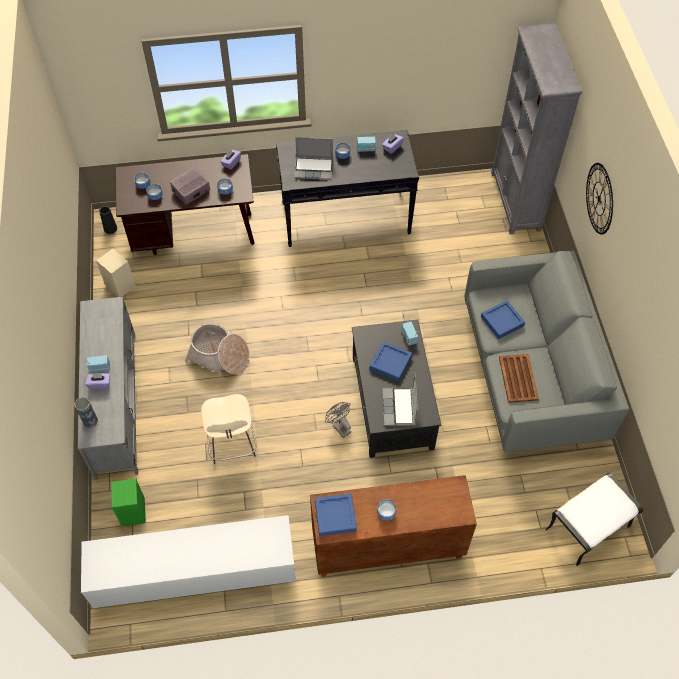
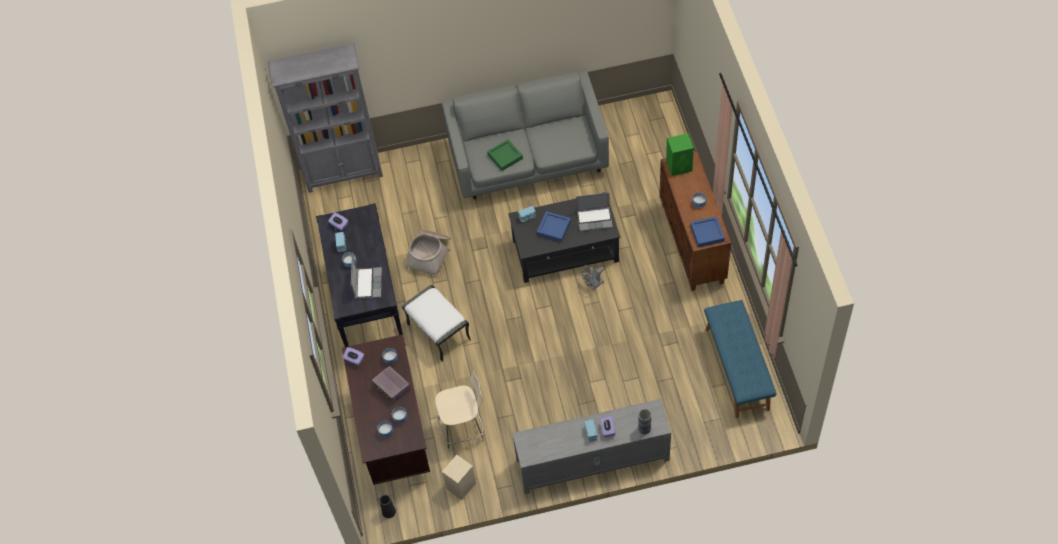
camera: 90 degrees left, 0 degrees up
(133, 512) = (694, 423): green speaker -> green speaker (679, 166)
(194, 574) = (737, 368): white tv stand -> blue bench
(219, 356) = (534, 385): basket -> basket (430, 254)
(232, 446) = (622, 360): beige chair -> beige chair (463, 429)
(502, 321) = (505, 157): blue tray -> green tray
(518, 379) = (558, 145): brown tray -> none
(588, 526) = (654, 123): white ottoman -> white ottoman (438, 332)
(599, 198) = (436, 54): wall clock -> none

